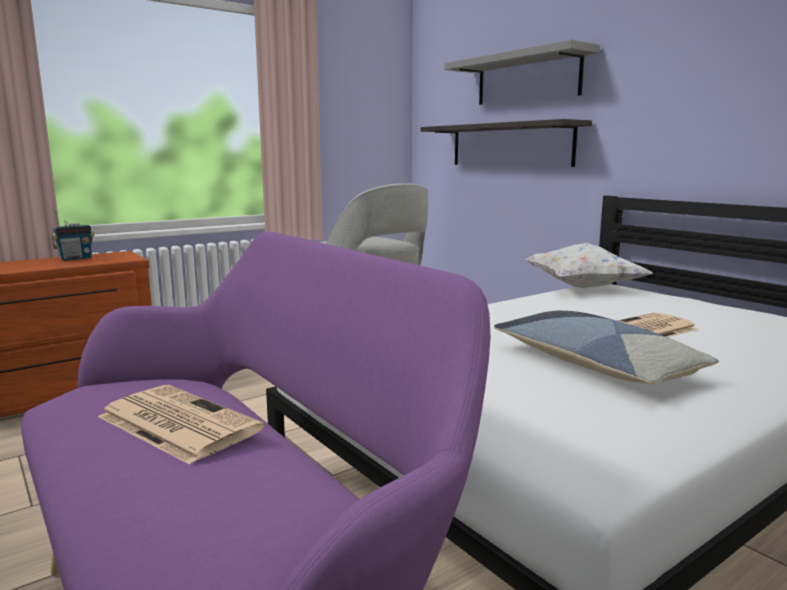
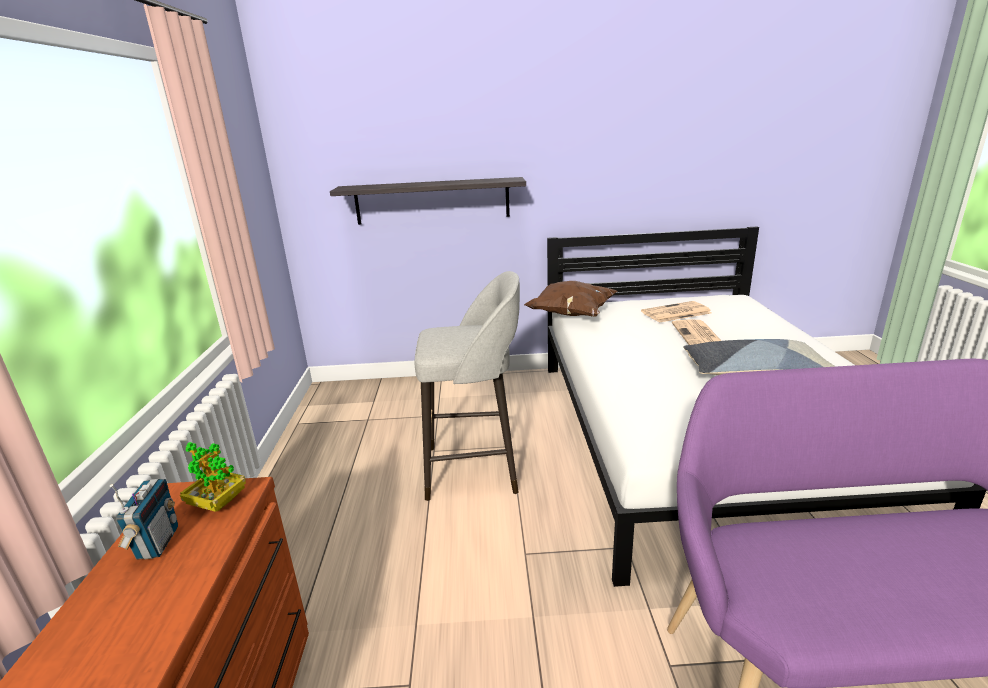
camera: 55 degrees left, 10 degrees up
(115, 258) = (218, 503): none -> potted plant
(176, 423) = (859, 556): newspaper -> newspaper (675, 313)
(527, 78) = (445, 137): grey shelf -> none
(581, 287) = (571, 314): white pillow -> brown pillow

